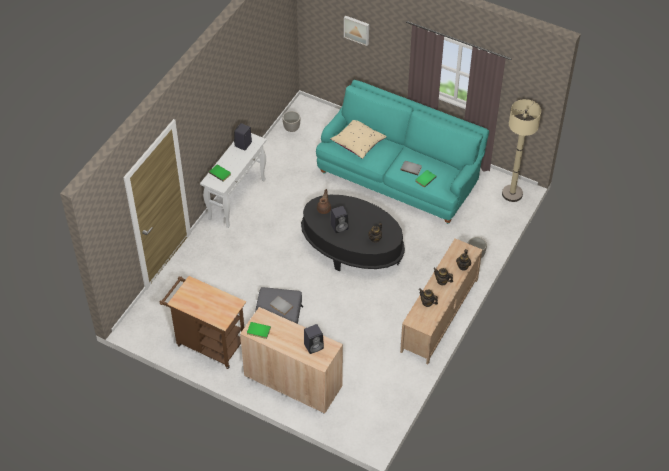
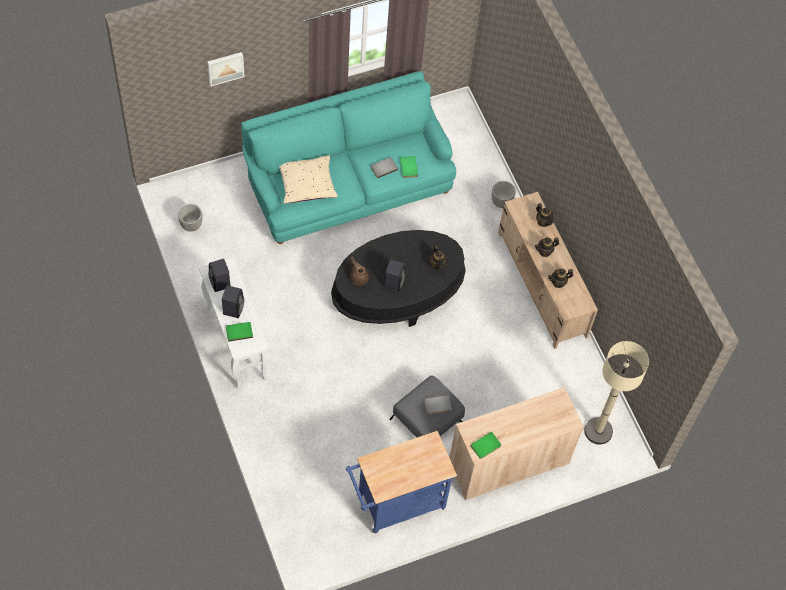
camera: 55 degrees left, 10 degrees up
(207, 343) = (396, 504): brown cart -> blue cart
(314, 346) = (546, 412): black speaker -> black speaker (233, 308)
(512, 194) = (458, 116): beige floor lamp -> beige floor lamp (598, 431)

